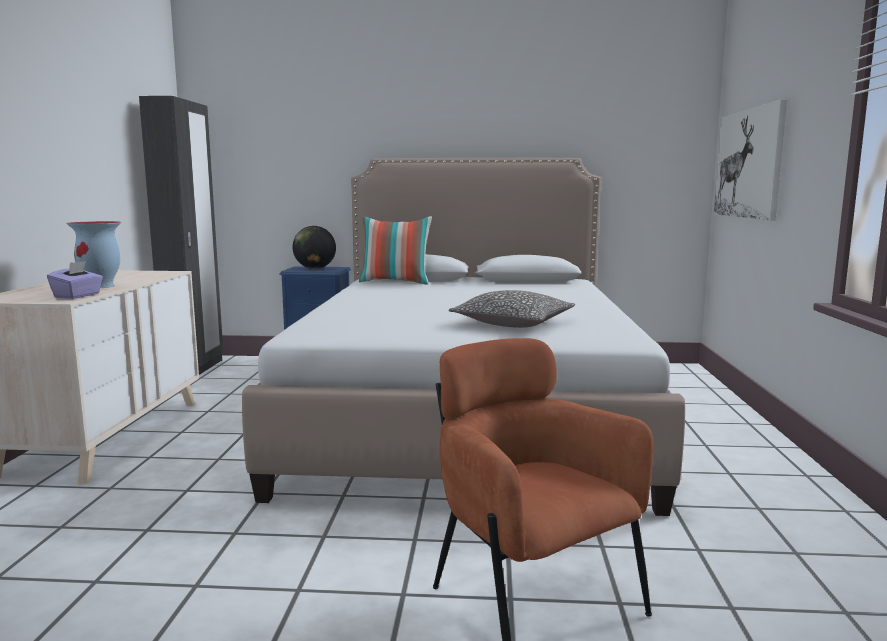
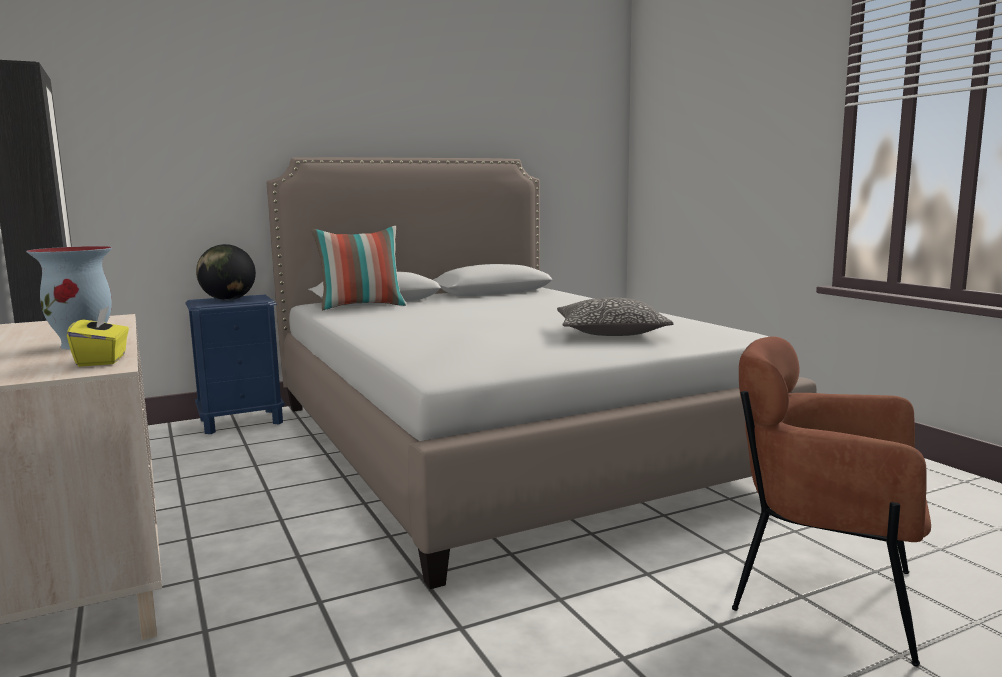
camera: 30 degrees left, 0 degrees up
(78, 296) = (103, 360): purple tissue box -> yellow tissue box
(748, 164) = (688, 165): picture -> none

